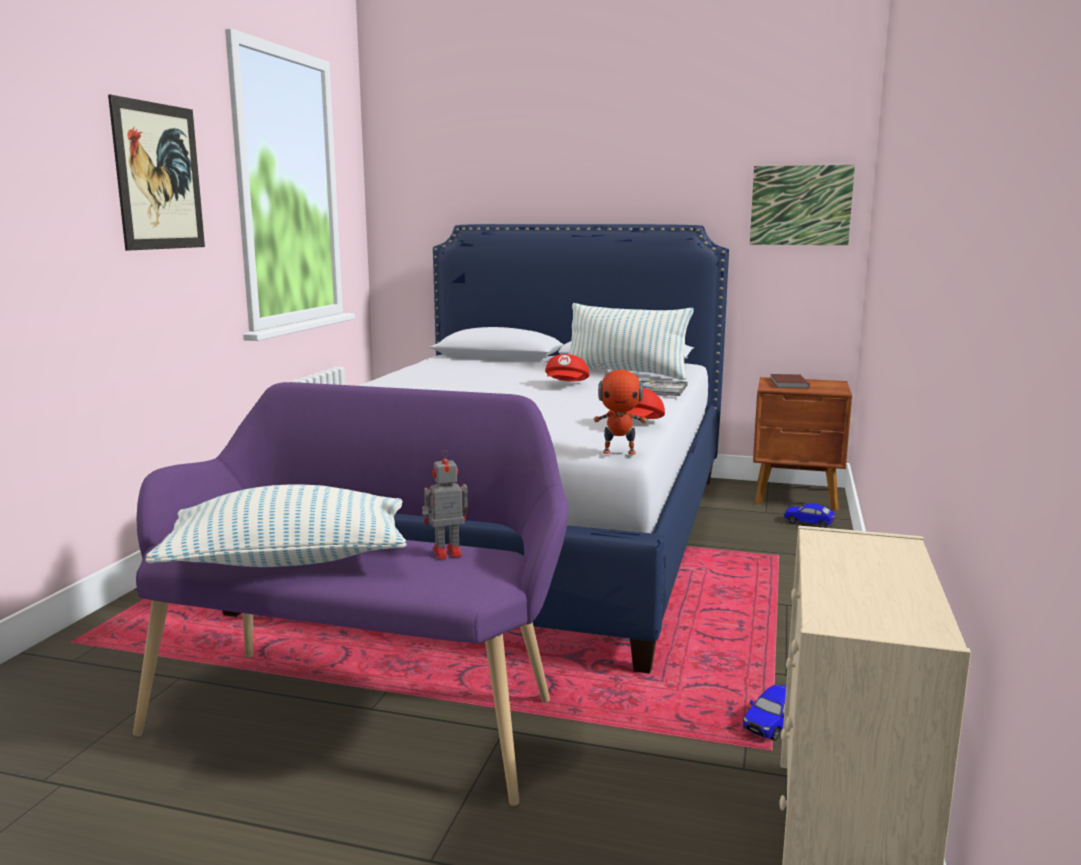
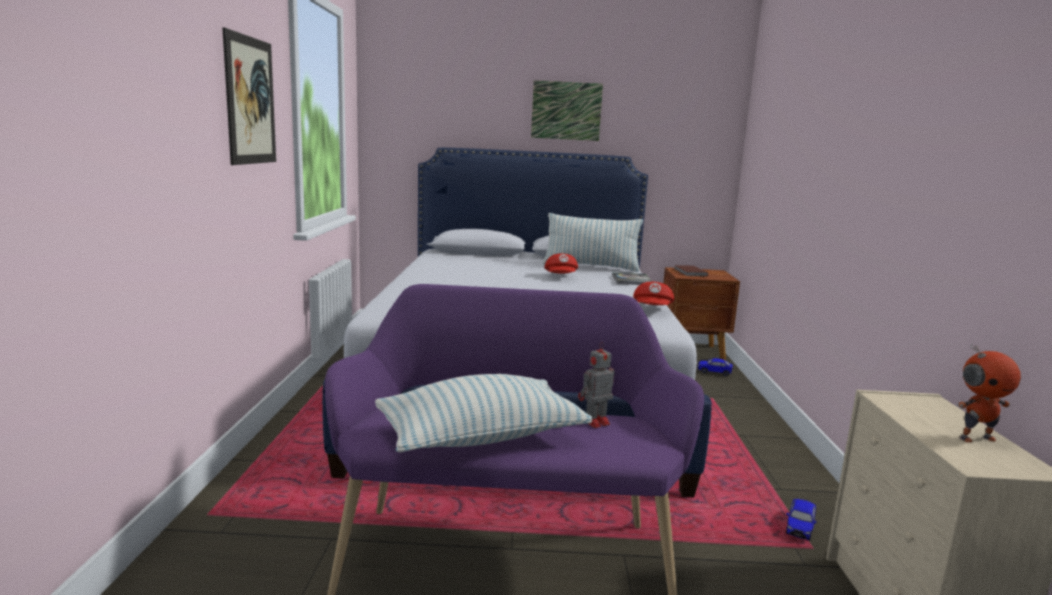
camera: 15 degrees left, 0 degrees up
(619, 452) = (670, 334): toy robot -> toy robot (975, 438)
(800, 205) = (696, 145): picture -> picture (566, 111)

